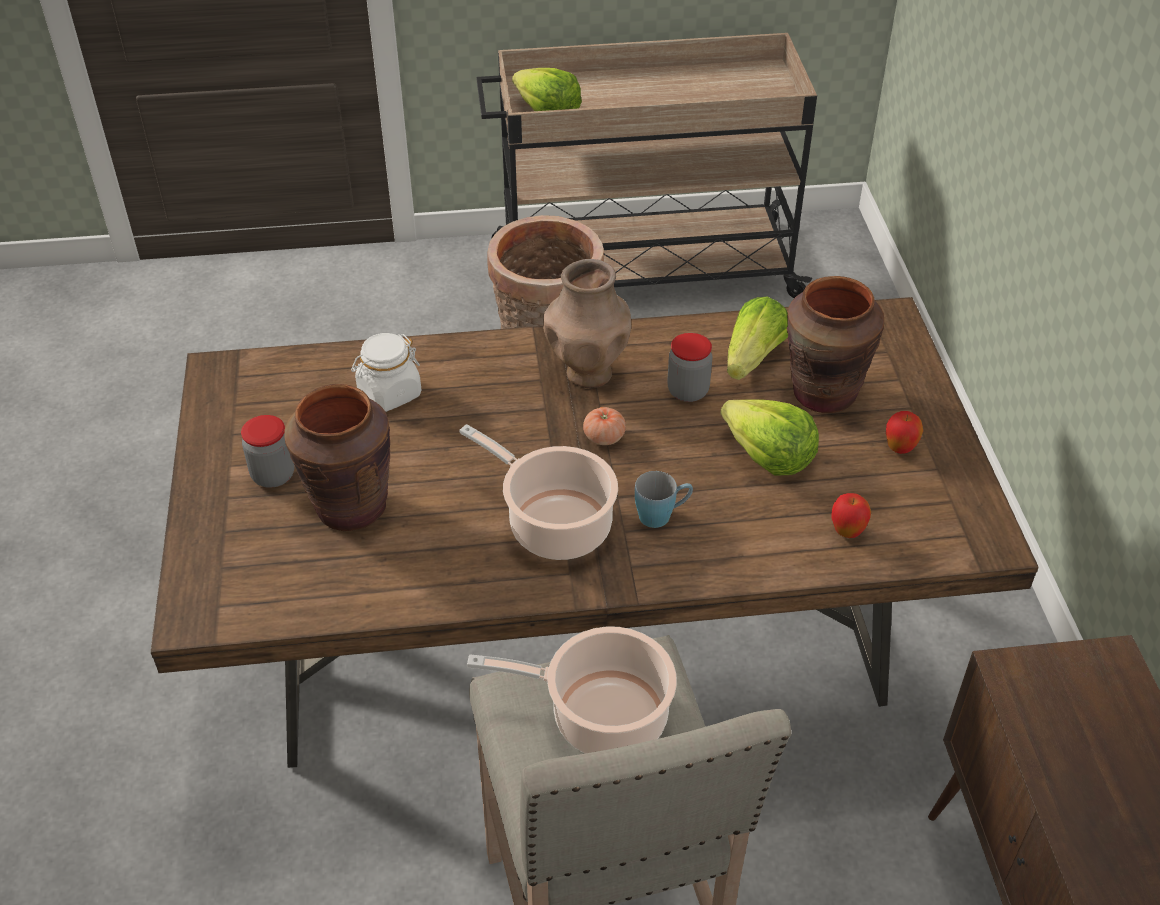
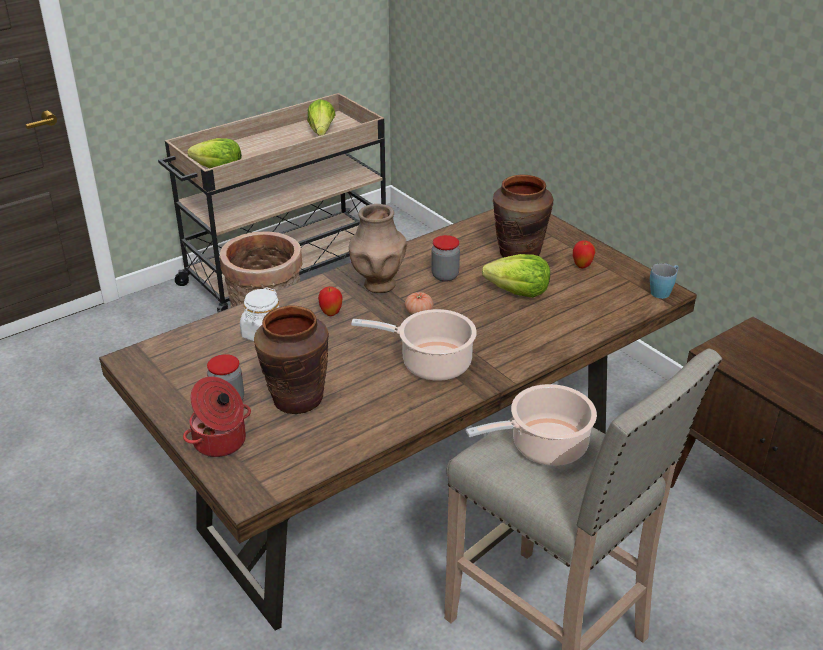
camera: 30 degrees left, 10 degrees down
(221, 530) = (220, 442): none -> cooking pot
(662, 515) = (488, 338): blue mug -> blue mug (663, 291)
(753, 359) = (466, 250): lettuce -> lettuce (321, 131)
(847, 532) = (592, 311): apple -> apple (331, 313)

